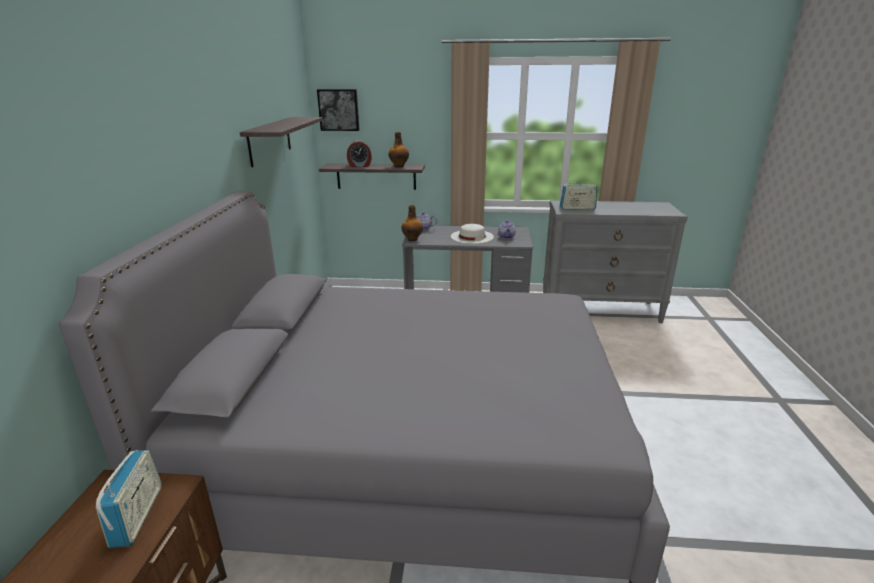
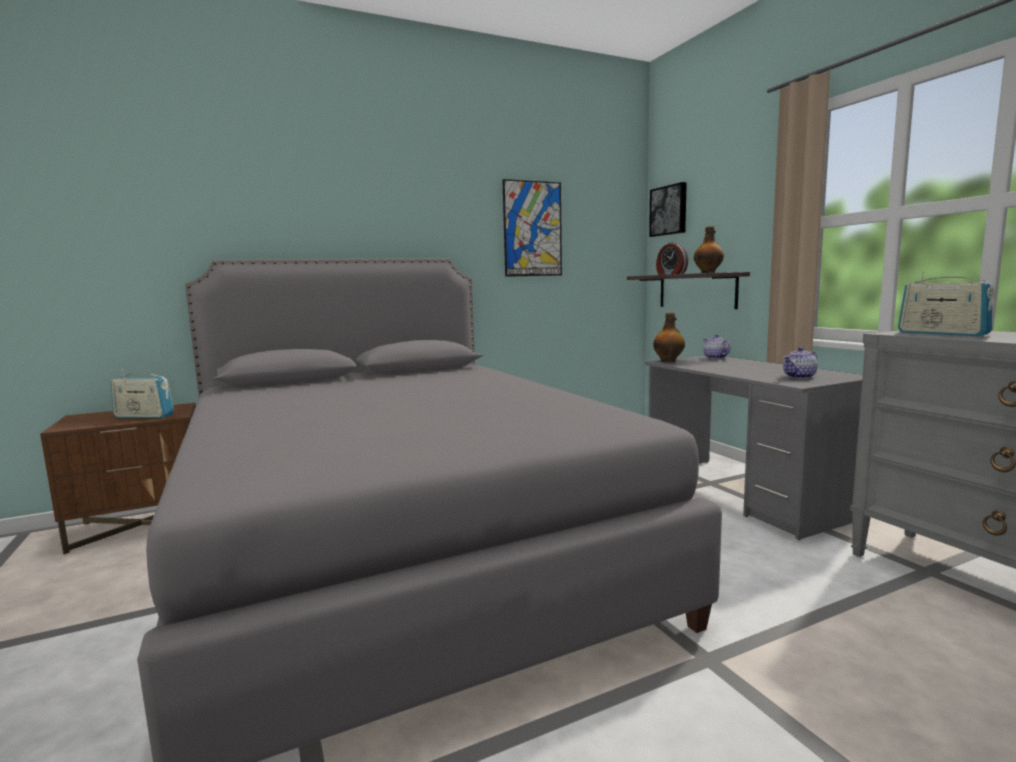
camera: 60 degrees right, 15 degrees down
(138, 515) = (144, 416): radio -> radio turned 45 degrees clockwise
(270, 140) = (532, 229): shelf -> picture
(472, 236) = (748, 369): white hat -> none

